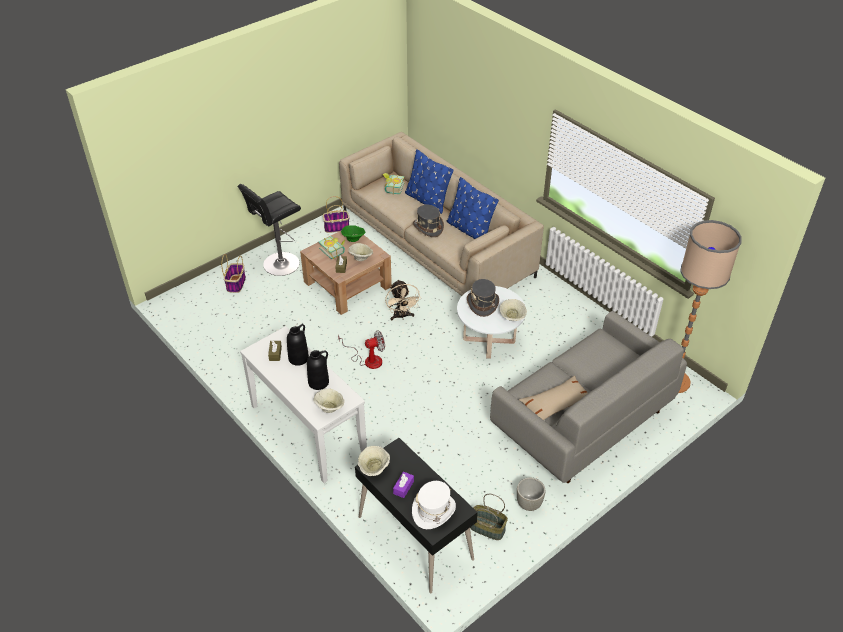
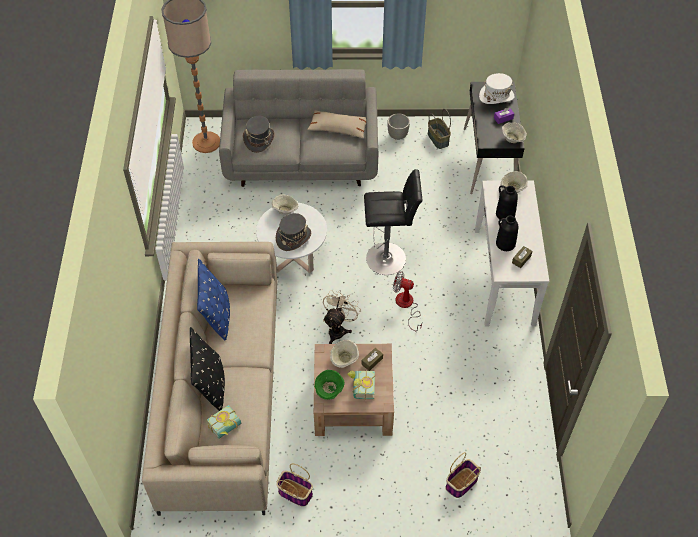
camera: 140 degrees left, 10 degrees up
(279, 265) = (399, 479): black stool -> black stool (389, 258)
(427, 200) = (211, 384): blue pillow -> black pillow
(428, 227) = (250, 345): grey hat -> grey hat (259, 139)

